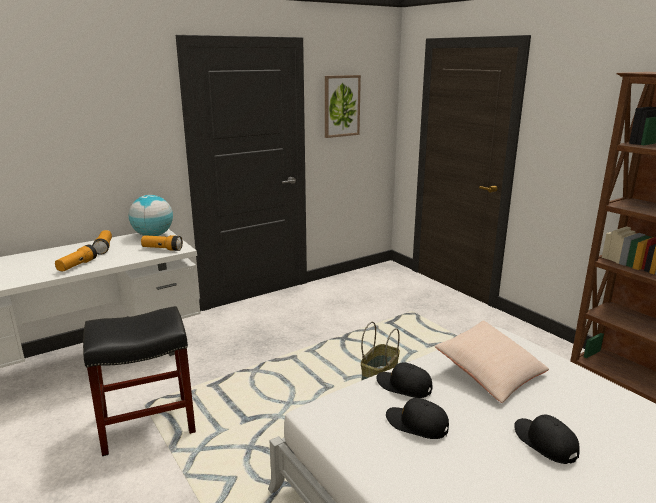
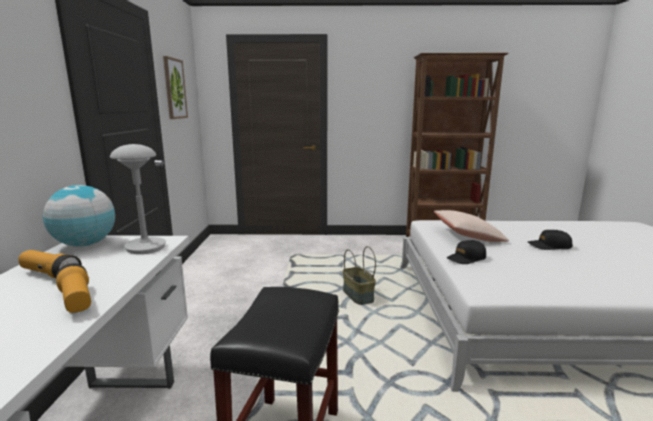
camera: 55 degrees left, 5 degrees down
(162, 249) = (145, 247): flashlight -> grey table lamp
(417, 424) = (514, 267): black cap -> none

